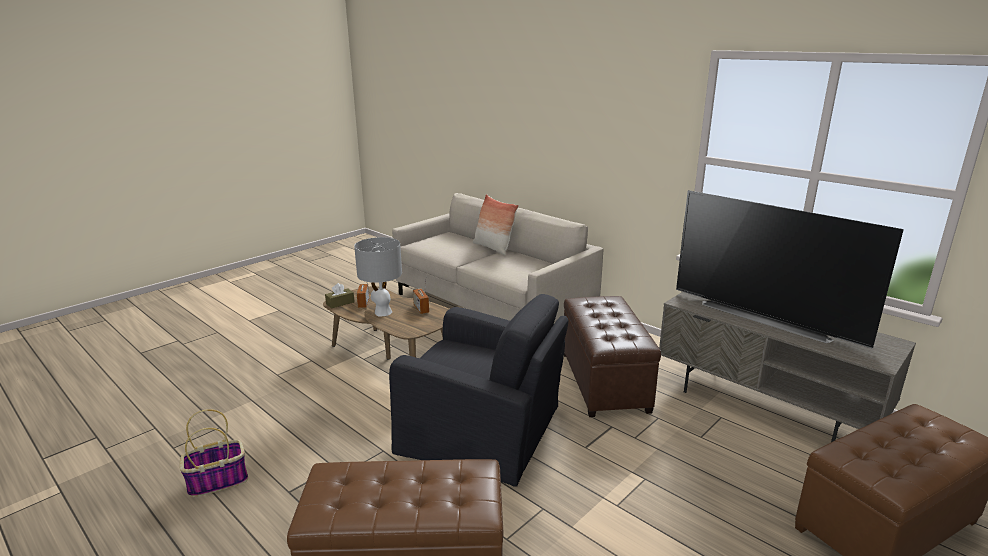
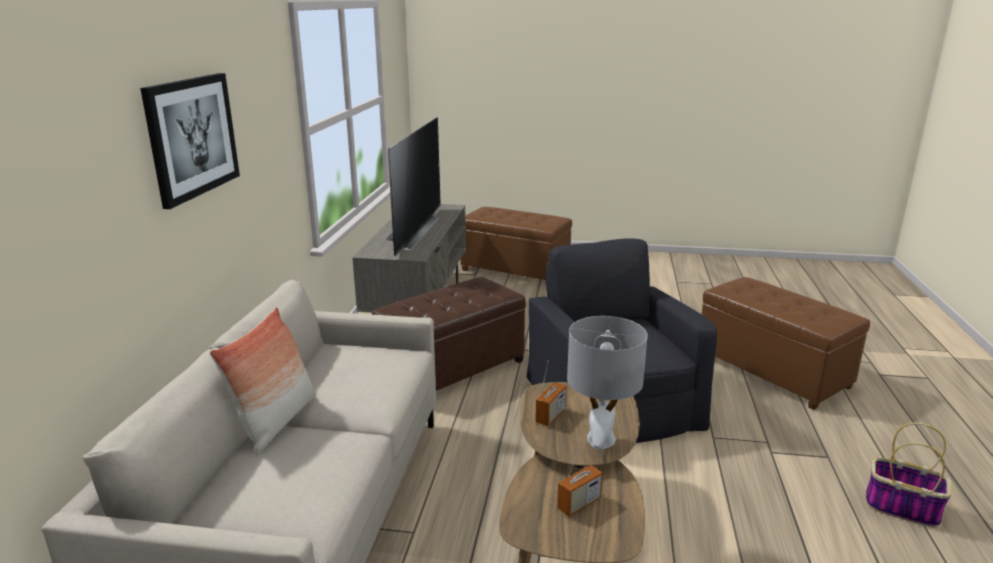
camera: 125 degrees left, 0 degrees up
(340, 303) = (610, 531): brown tissue box -> none
(569, 118) = (192, 137): none -> picture

